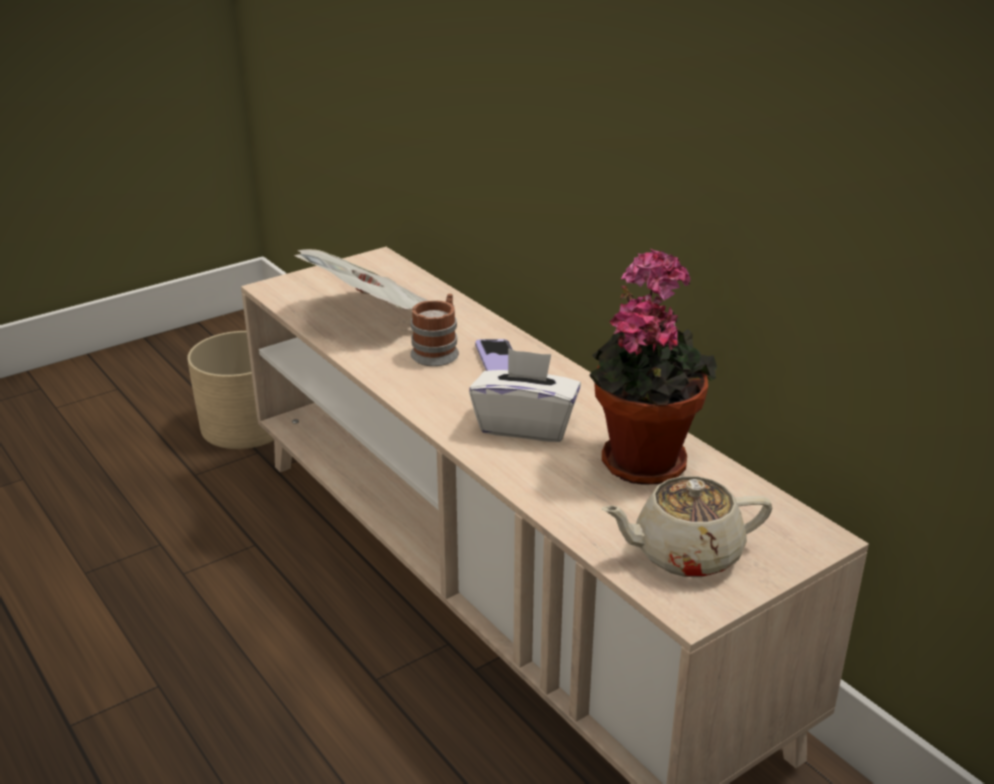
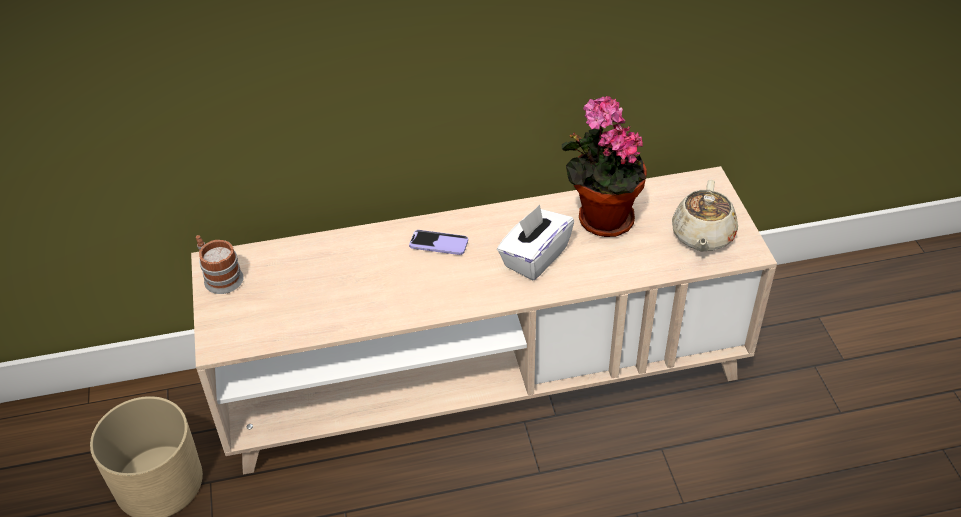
camera: 65 degrees left, 15 degrees up
(374, 316) = (322, 292): newspaper -> none
(438, 351) = (404, 271): mug -> mug (219, 277)

